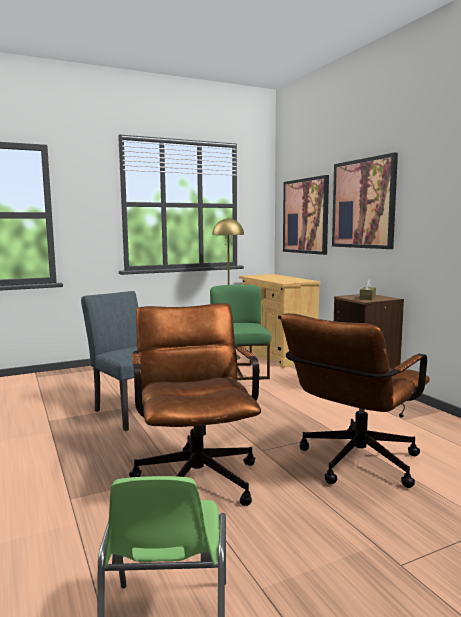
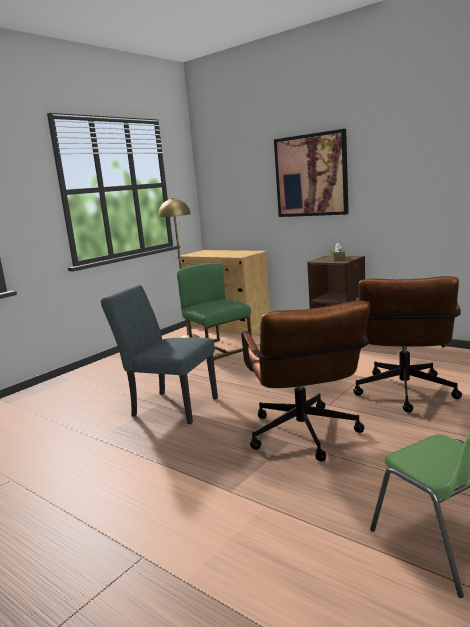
camera: 25 degrees left, 5 degrees up
(195, 475) = (305, 438): brown office chair -> brown office chair turned 150 degrees counterclockwise
(305, 216) = (240, 190): picture -> none

